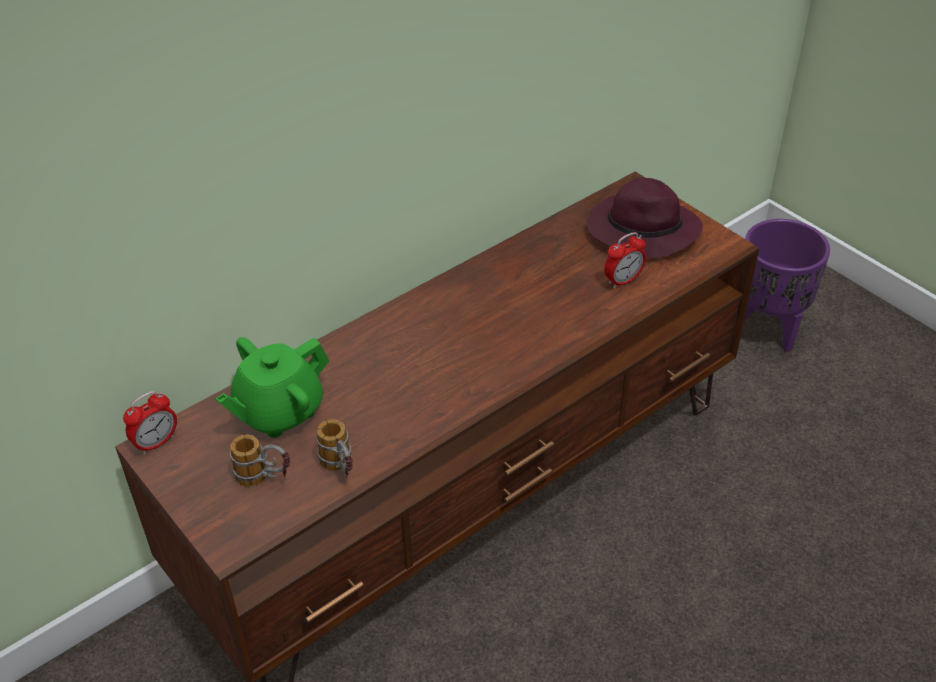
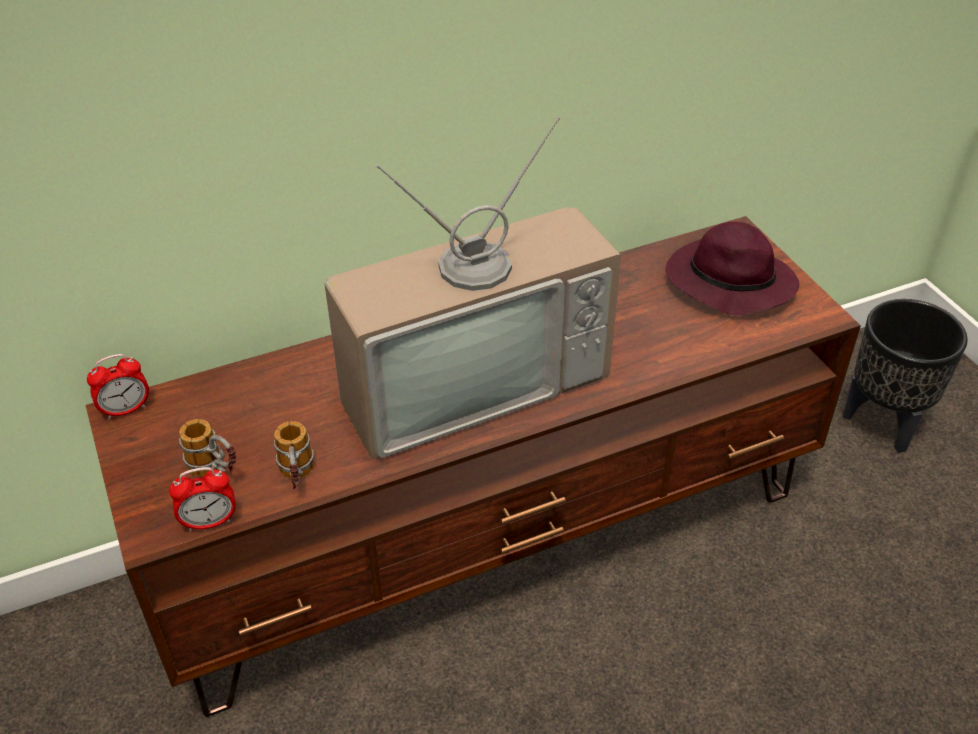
camera: 15 degrees right, 0 degrees up
(279, 412) = (260, 403): green teapot -> none
(456, 353) = (470, 377): none -> television
(623, 281) = (686, 333): alarm clock -> alarm clock (209, 522)
(767, 329) = (884, 423): purple planter -> black planter

